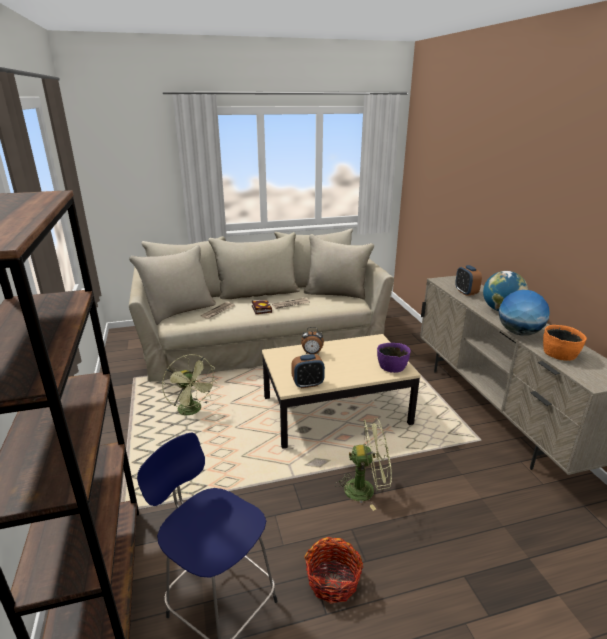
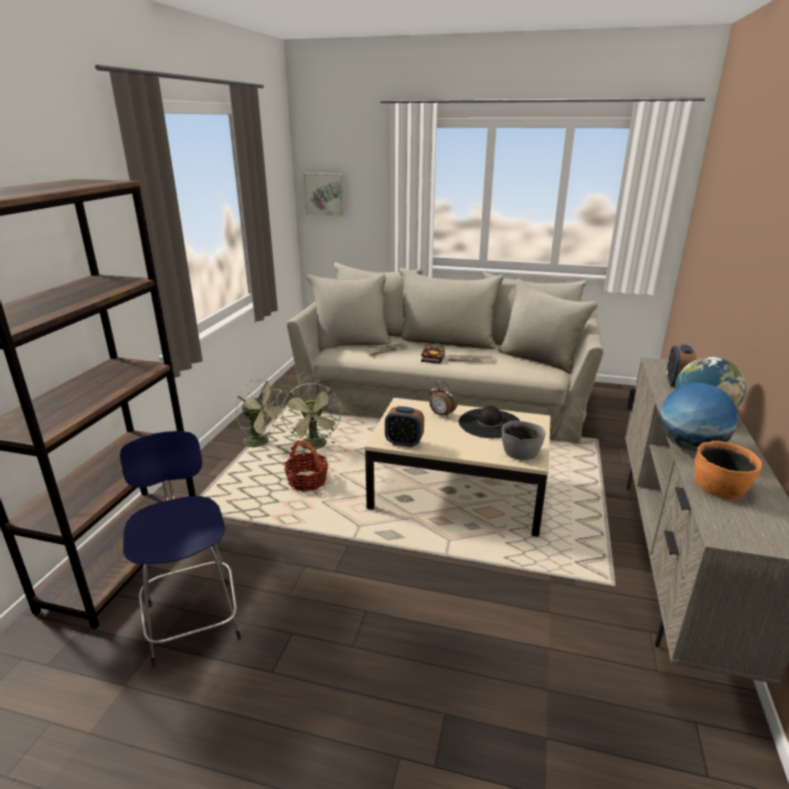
camera: 30 degrees right, 0 degrees up
(112, 179) = (325, 194): none -> picture
(333, 581) = (304, 647): basket -> basket (307, 481)
(351, 351) = (489, 423): none -> black hat
(366, 489) = (417, 580): green fan -> green fan (261, 442)
(391, 366) = (520, 452): purple bowl -> grey bowl

